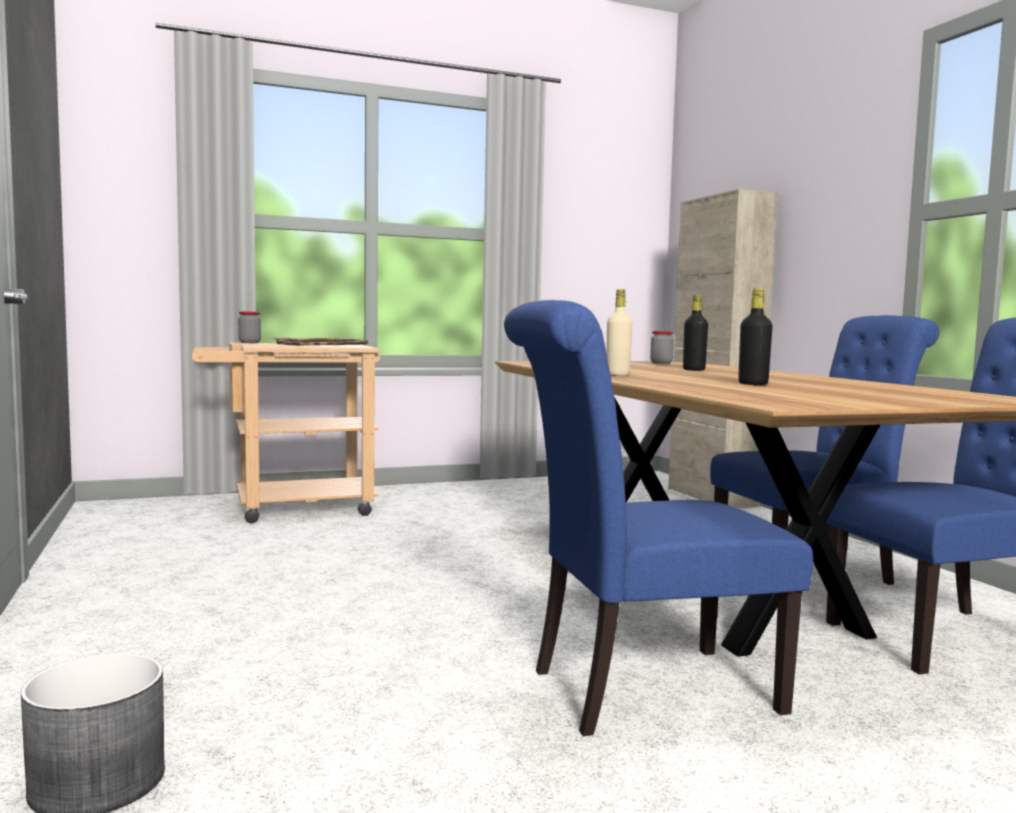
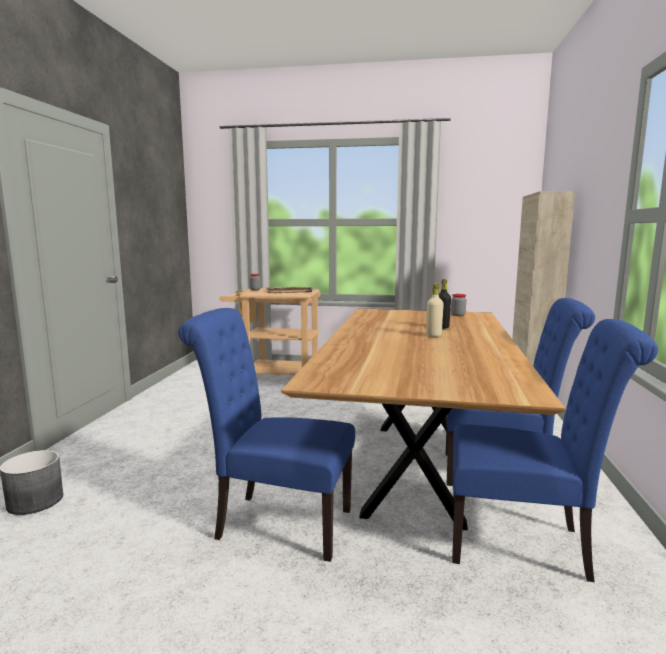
camera: 30 degrees right, 5 degrees up
(617, 375) = (361, 333): beige bottle -> beige bottle (433, 335)
(753, 384) = (404, 351): black bottle -> none

